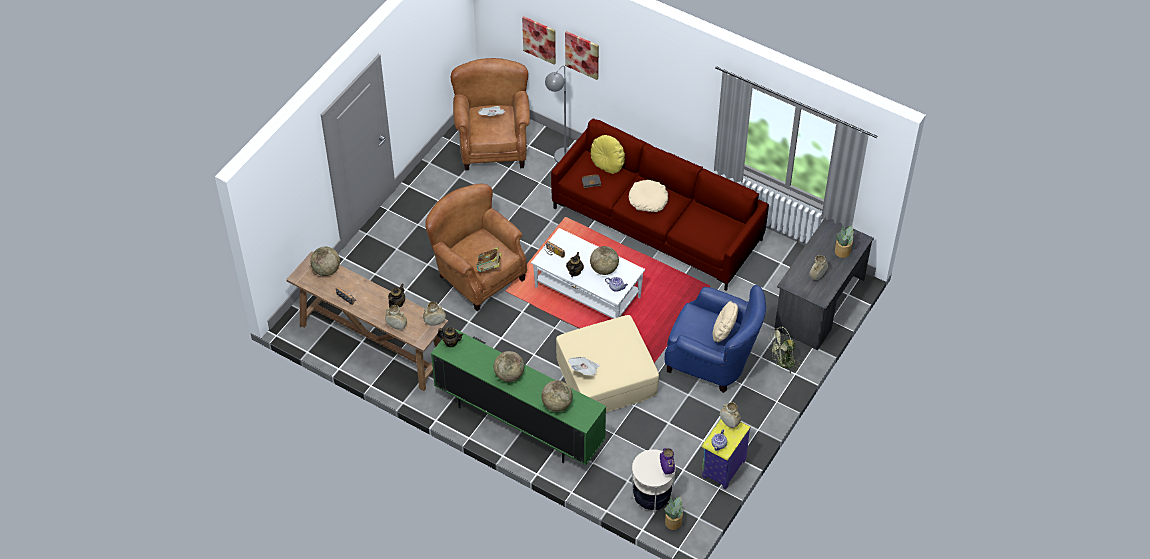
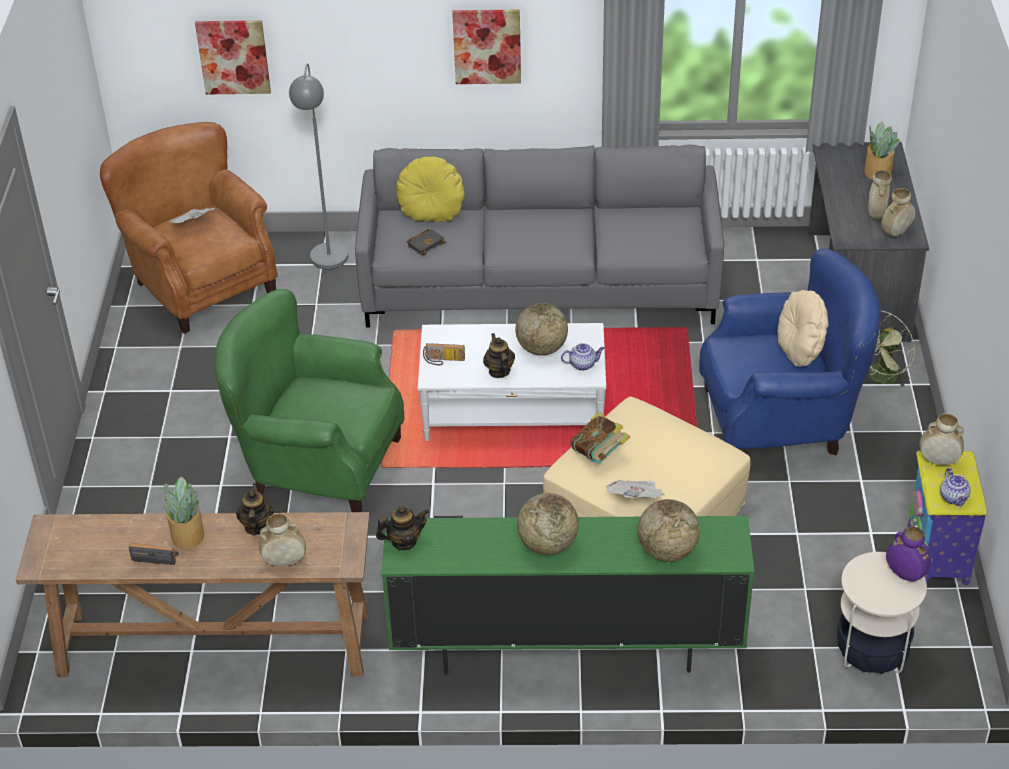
camera: 30 degrees left, 10 degrees down
(326, 270) = (84, 532): globe -> none
(435, 322) = (349, 526): beige vase -> beige vase (896, 232)
(478, 274) = (317, 463): brown armchair -> green armchair
(489, 267) = (359, 420): book -> book (599, 454)
(582, 54) = (321, 47): picture -> picture (487, 46)
(648, 200) = (532, 232): beige pillow -> none
(657, 225) = (540, 285): red sofa -> grey sofa
(673, 521) = (939, 671): potted plant -> potted plant (188, 535)

